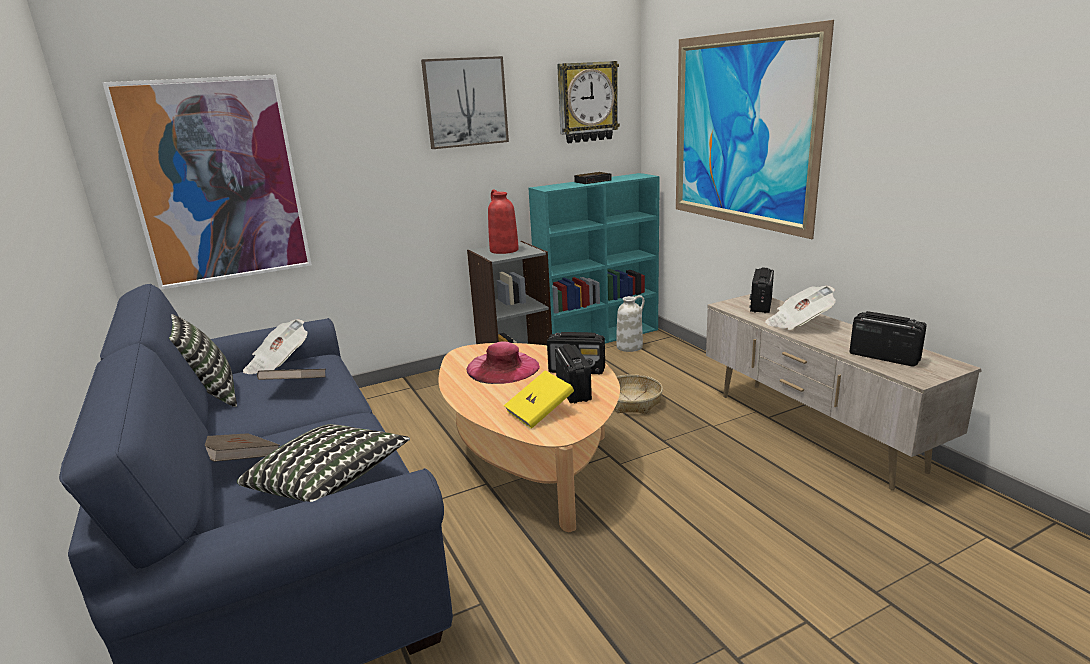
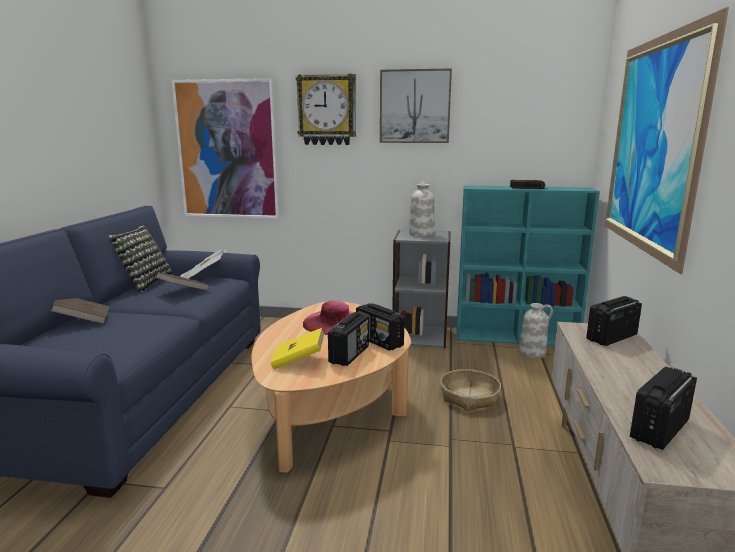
camera: 35 degrees right, 5 degrees down
(329, 483) = (89, 348): pillow -> none
(503, 250) = (421, 234): red vase -> white vase
(587, 102) = (537, 113): wall clock -> wall clock (327, 110)
(798, 323) = (619, 365): newspaper -> none
(883, 357) = (659, 429): radio -> radio turned 120 degrees counterclockwise

